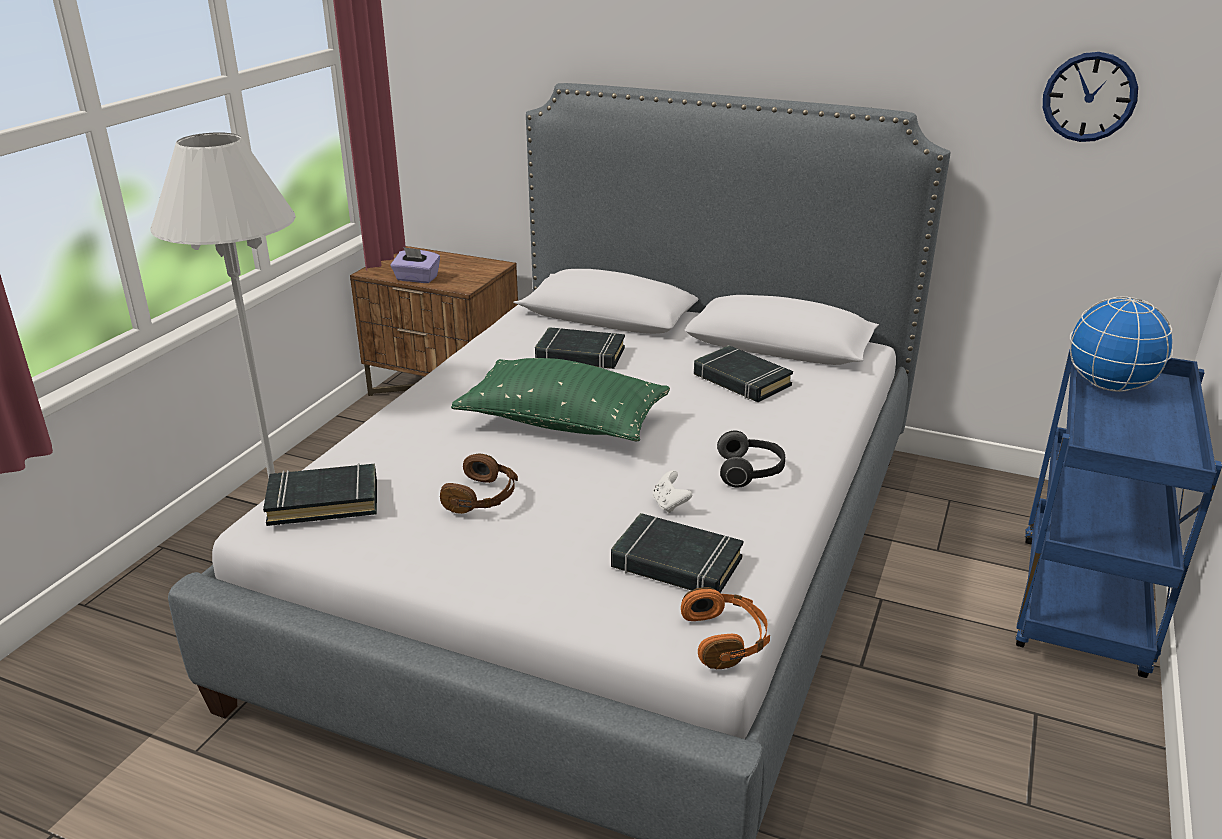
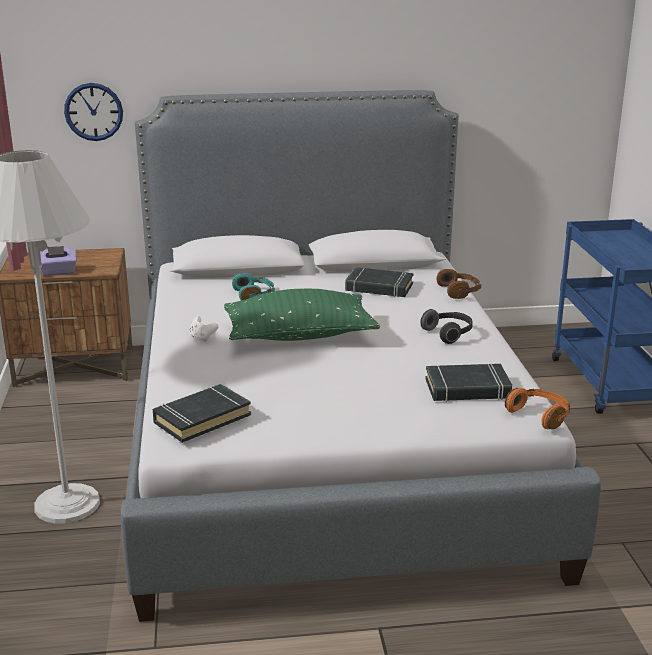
camera: 30 degrees left, 5 degrees down
(483, 498) = (308, 388): brown headphones -> brown headphones (459, 291)
(580, 355) = (254, 295): black book -> turquoise headphones
(670, 504) = (424, 362): white game controller -> white game controller (202, 338)
(1089, 97) = (531, 70): wall clock -> wall clock (93, 112)
(1108, 386) = (600, 241): globe -> none

